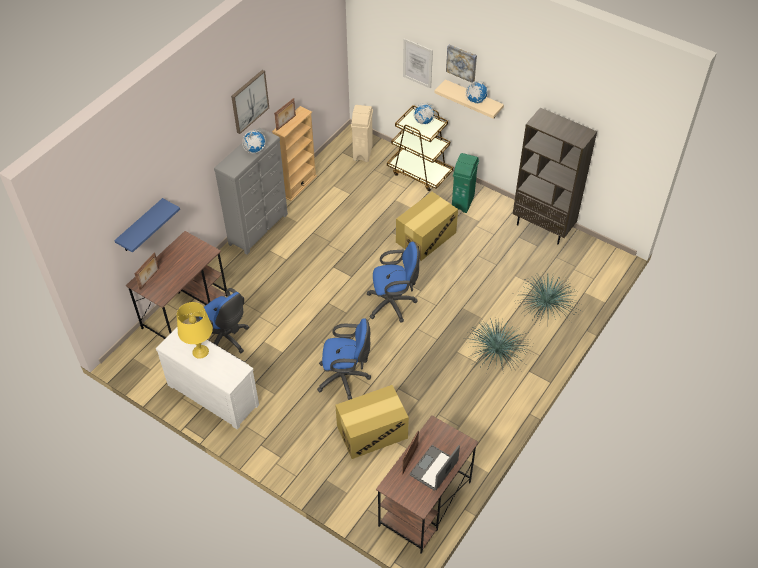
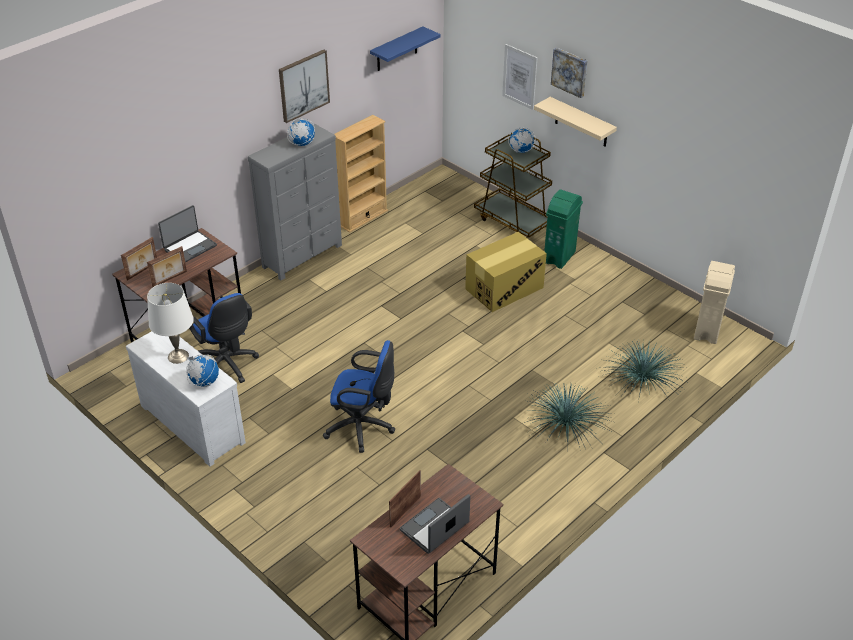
camera: 10 degrees right, 10 degrees down
(141, 226) = (140, 202): blue shelf -> blue shelf (397, 49)
(181, 251) = (189, 247): none -> laptop
(200, 351) = (177, 356): yellow table lamp -> white table lamp
(286, 123) = (351, 129): picture frame -> picture frame (170, 279)
(363, 152) = (449, 194): beige trash can -> beige trash can (707, 330)
(372, 432) = (380, 494): cardboard box -> none
(393, 304) = (445, 354): blue office chair -> none
(475, 100) = (582, 120): globe -> globe (204, 382)
(543, 227) = (656, 295): brown bookcase -> none

